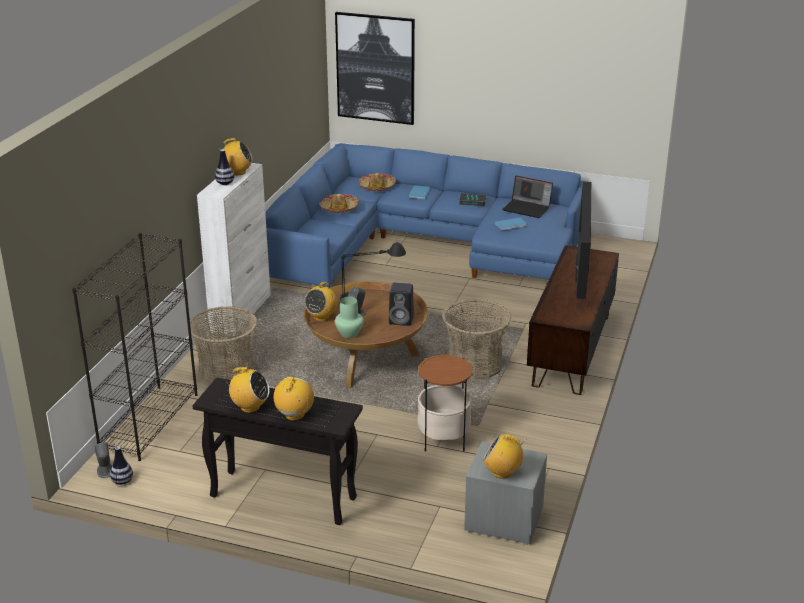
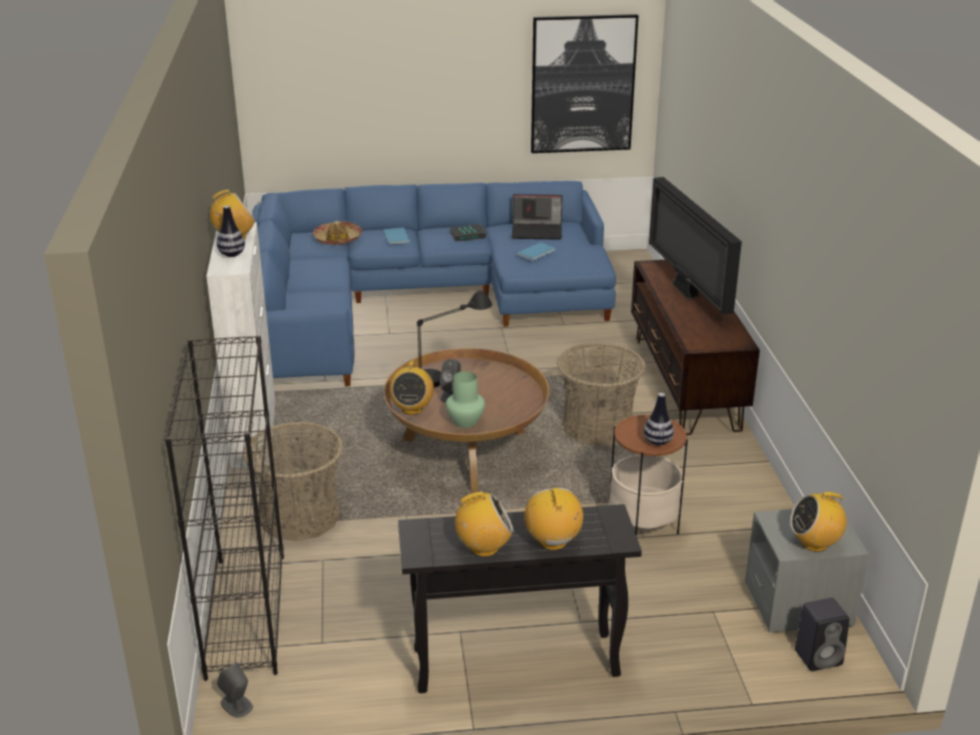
camera: 25 degrees left, 0 degrees up
(122, 481) = (275, 712): vase -> vase (657, 442)
(339, 208) = (314, 272): hat -> none
(375, 68) = (303, 88): picture -> picture (582, 84)
(402, 320) = (513, 389): black speaker -> black speaker (819, 657)

